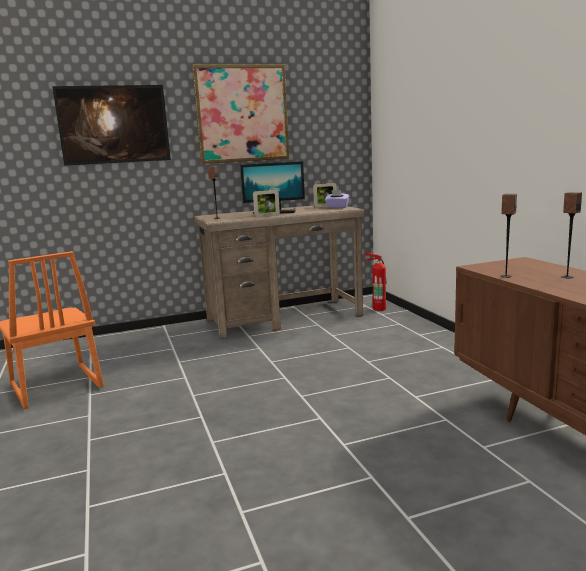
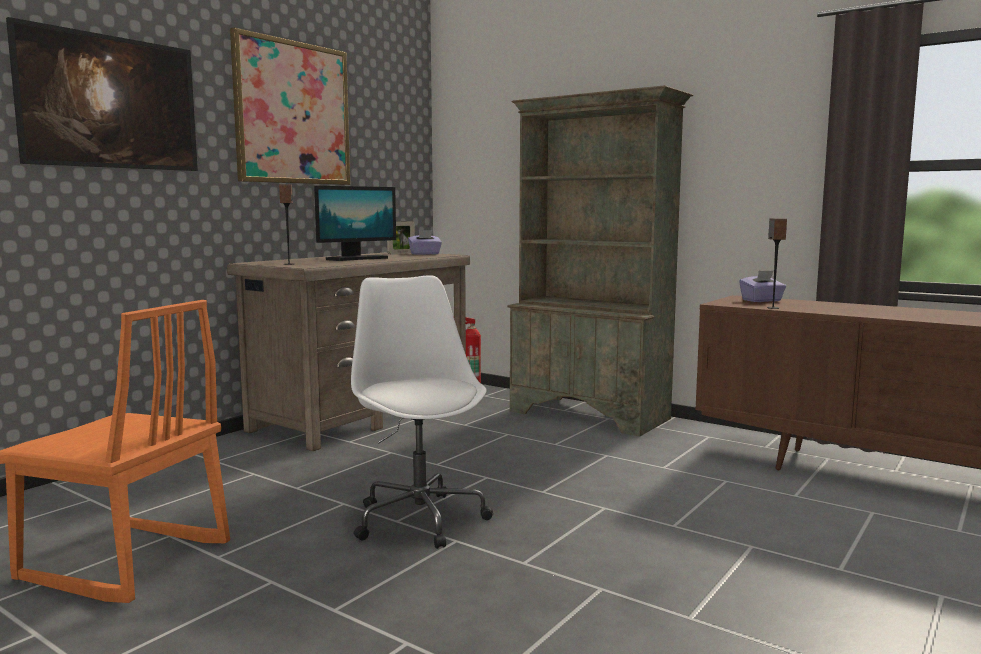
camera: 35 degrees left, 5 degrees down
(204, 397) = (419, 519): none -> white office chair
(267, 216) = (363, 261): picture frame -> none
(433, 341) = (590, 414): none -> green bookcase
(527, 266) = (762, 300): none -> purple tissue box
(566, 277) = (821, 305): speaker -> none

